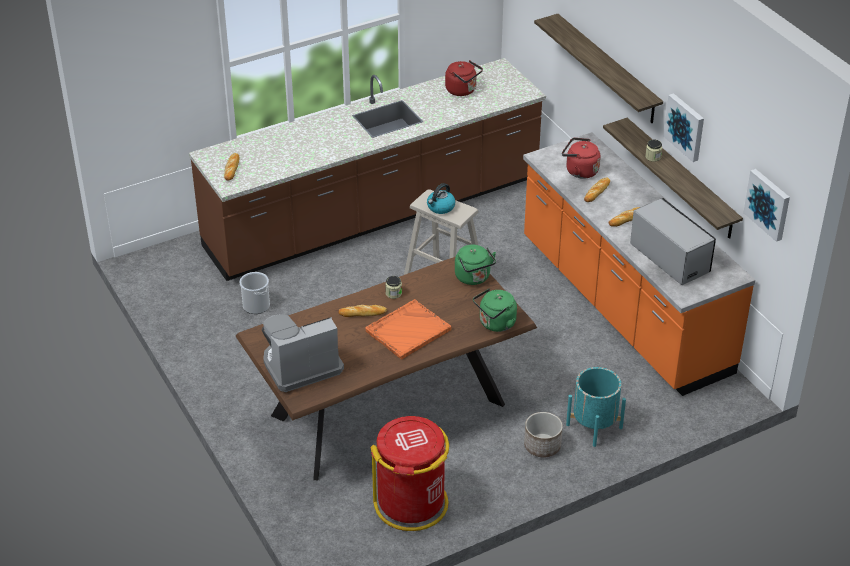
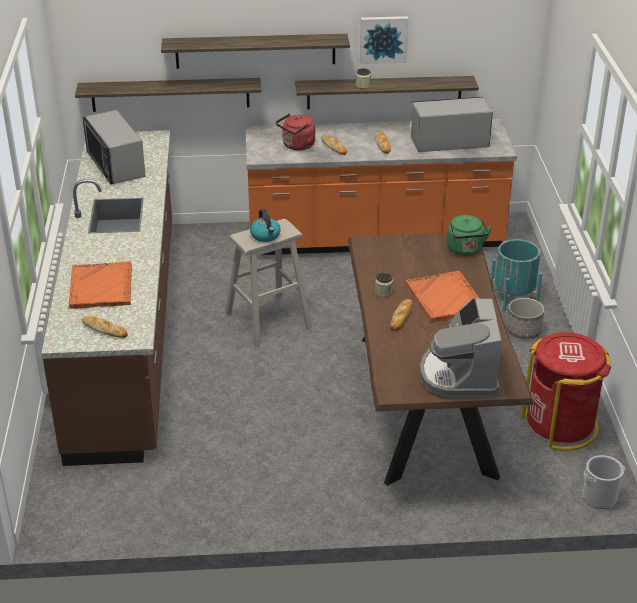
camera: 65 degrees left, 5 degrees down
(256, 306) = (204, 450): bucket -> bucket (599, 497)
(283, 147) = (101, 287): none -> orange tray
(462, 90) = (115, 165): red kettle -> microwave
(474, 278) = (392, 244): green kettle -> none
(556, 66) = (170, 94): none -> shelf
(768, 204) = (504, 43): picture -> none

